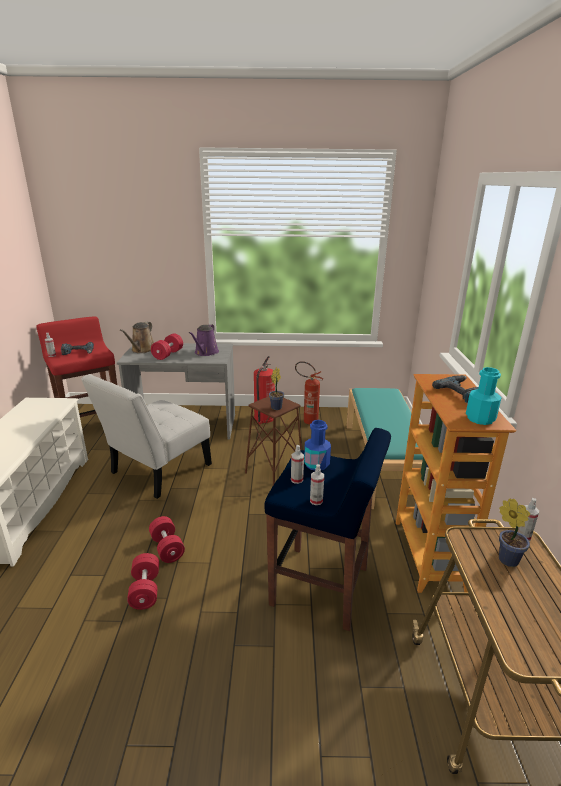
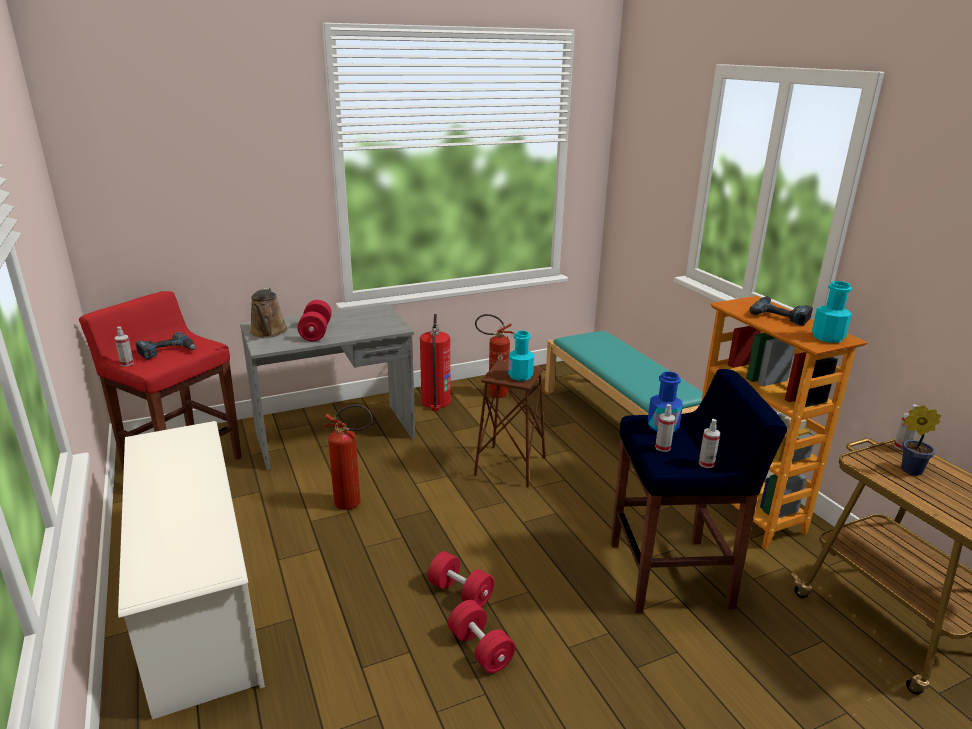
camera: 25 degrees left, 0 degrees up
(157, 471) = (354, 503): white chair -> fire extinguisher
(205, 353) = (367, 321): purple watering can -> none
(277, 407) = (520, 376): potted plant -> turquoise bottle

